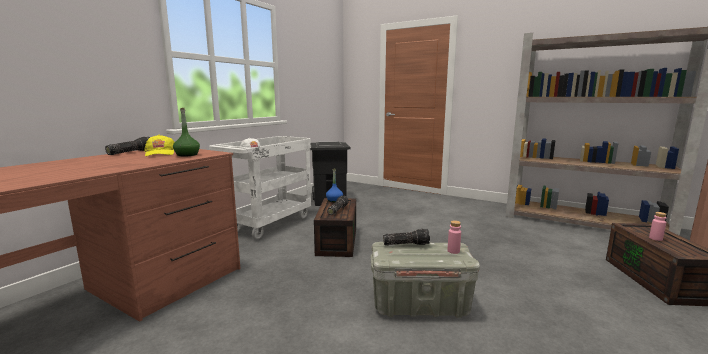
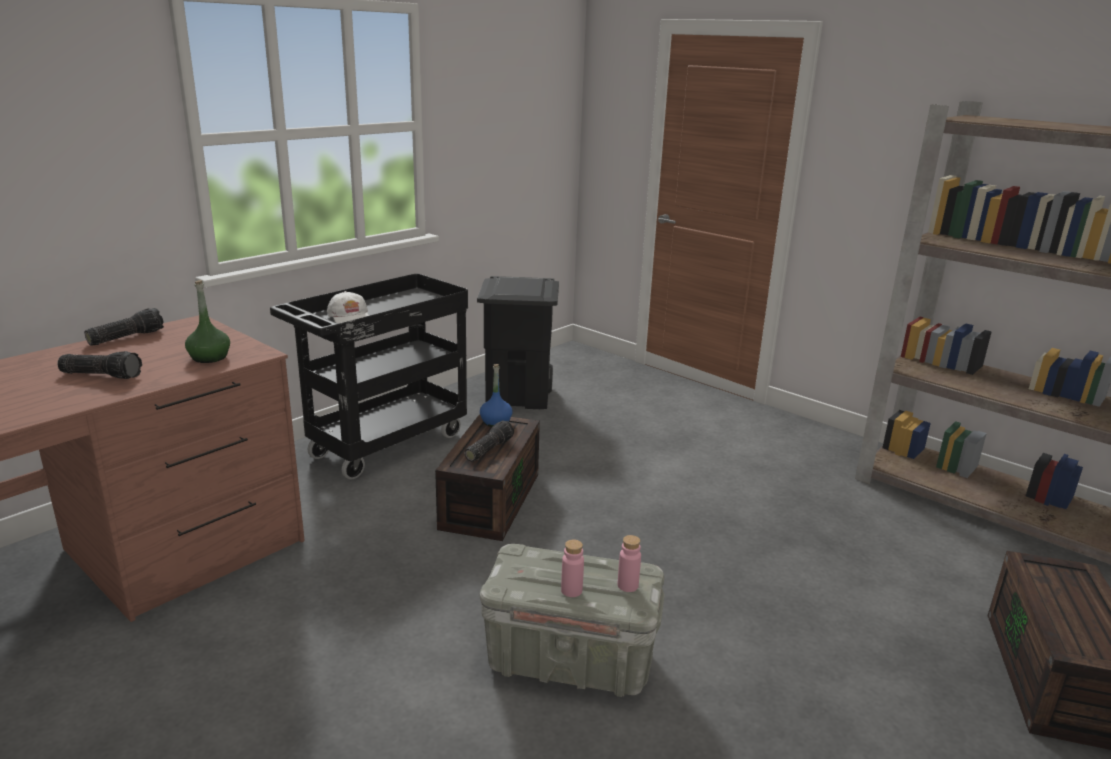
camera: 10 degrees right, 10 degrees up
(160, 153) = (170, 345): yellow cap -> none
(269, 226) = (382, 449): white cart -> black cart
(406, 244) = (556, 557): flashlight -> flashlight (103, 375)
(655, 238) = (1058, 604): pink bottle -> pink bottle (571, 590)

